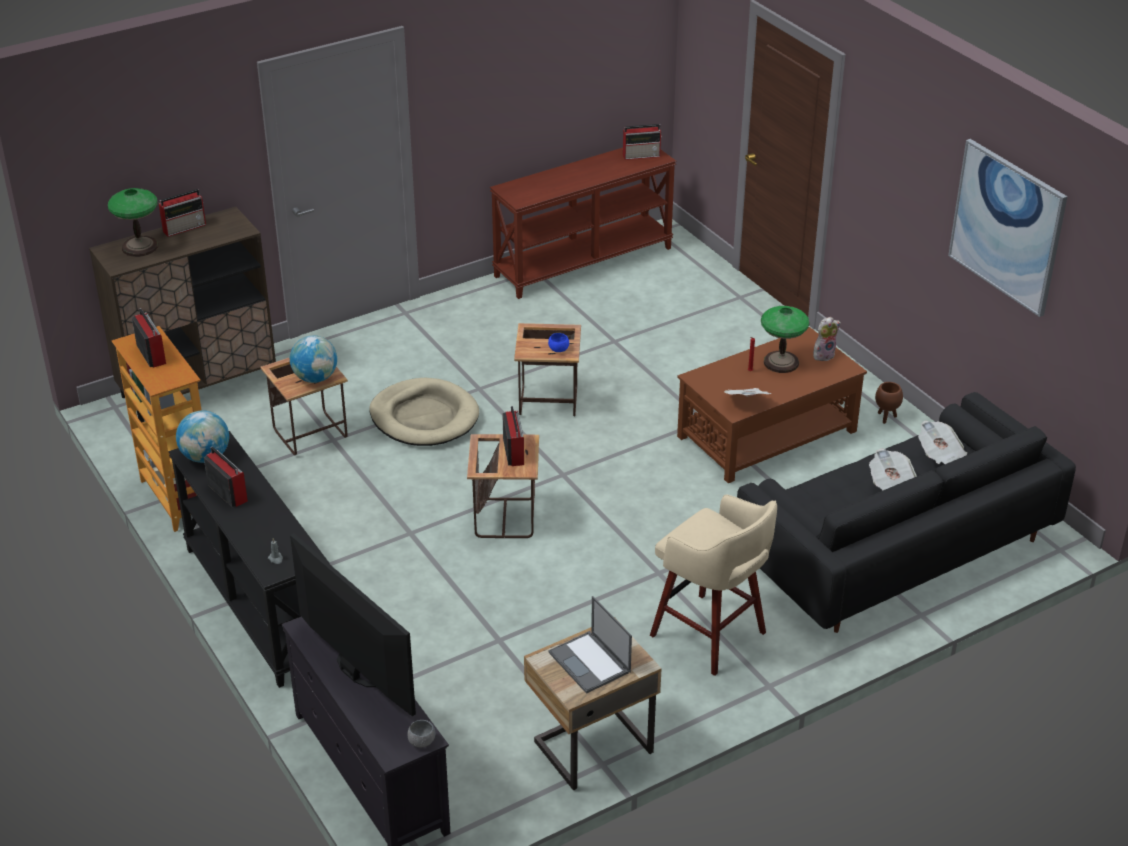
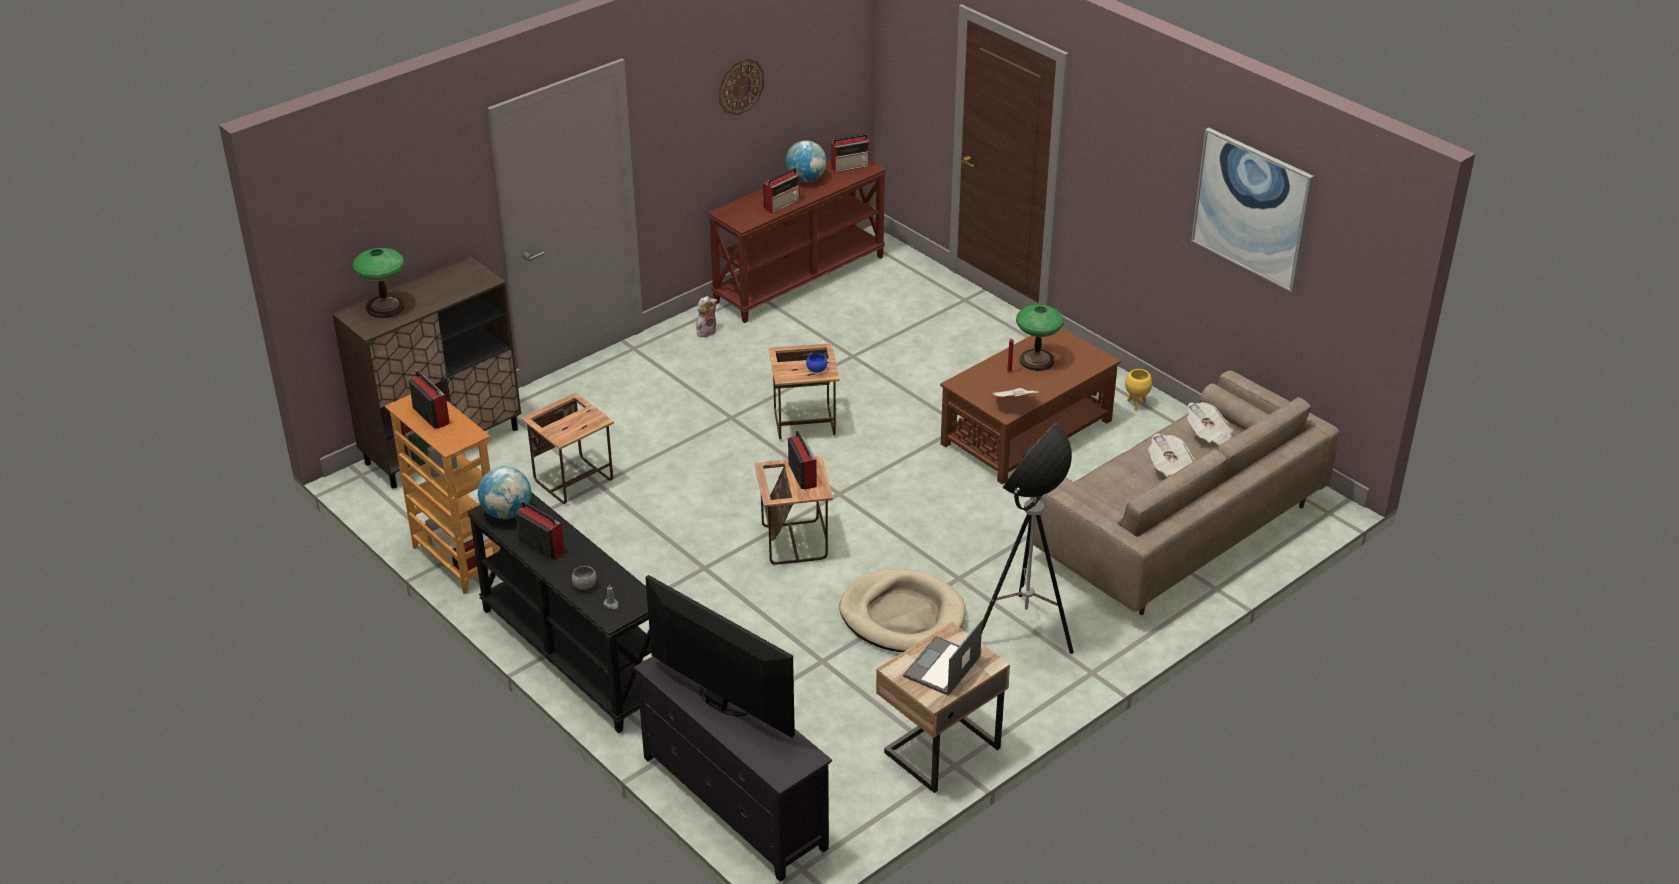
camera: 10 degrees left, 0 degrees up
(185, 227) = (425, 283): radio -> radio (782, 204)
(315, 378) = (581, 423): globe -> globe (806, 179)
(422, 741) = (806, 760): grey bowl -> grey bowl (585, 585)
(424, 417) = (684, 451): beige dog bed -> beige dog bed (902, 616)
(529, 65) = (740, 86): none -> wall clock
(590, 663) = (942, 667): laptop -> laptop turned 75 degrees clockwise
(710, 636) = (1025, 632): beige stool -> floor lamp
(823, 355) = (1075, 349): plush toy -> plush toy (706, 331)
(886, 418) = (1136, 404): brown planter -> yellow planter
(896, 549) = (1177, 530): black sofa -> beige sofa

